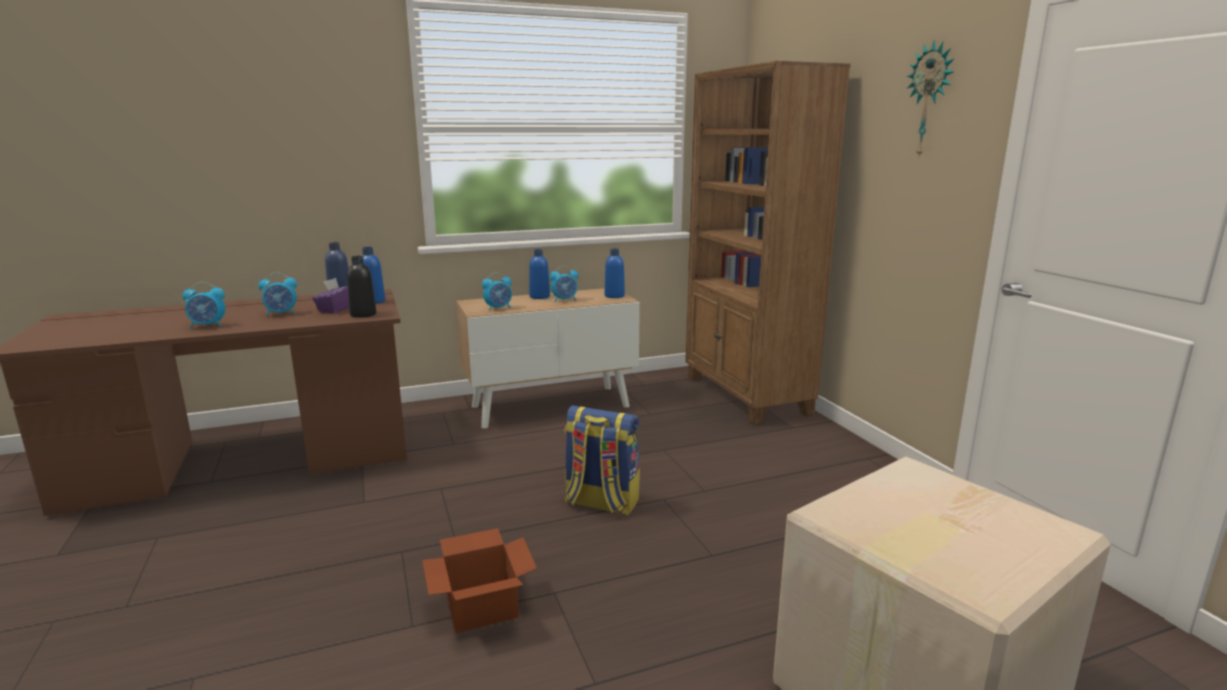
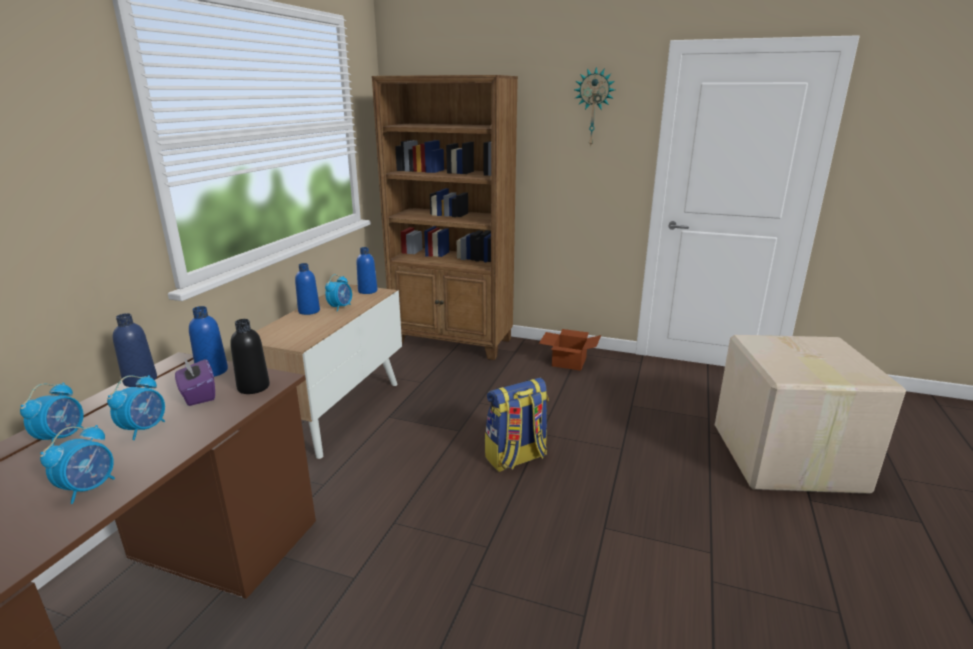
camera: 50 degrees left, 5 degrees up
(482, 604) = (588, 567): cardboard box -> cardboard box (568, 361)
(498, 308) = (307, 334): alarm clock -> alarm clock (62, 437)

